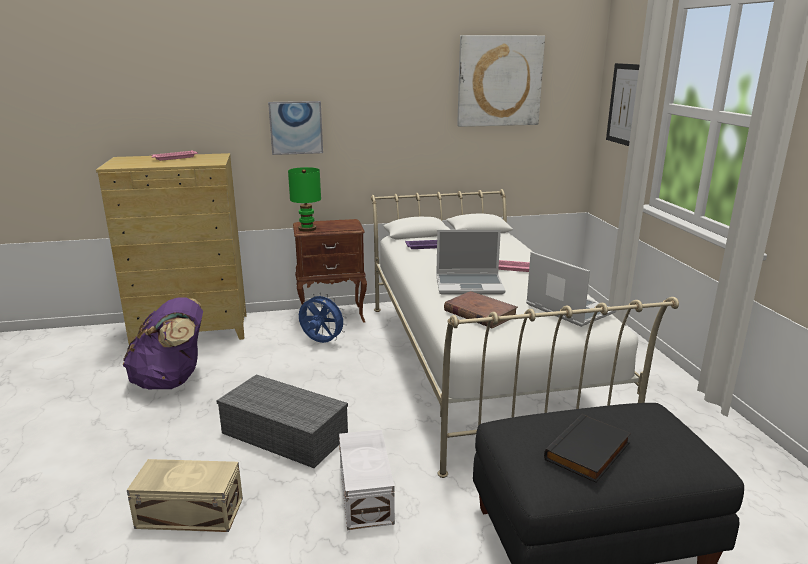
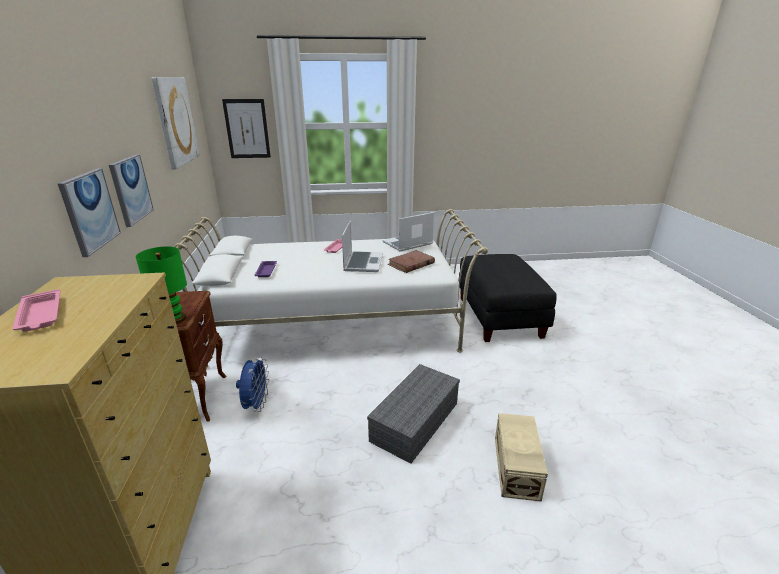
camera: 85 degrees left, 5 degrees up
(172, 380) = (295, 531): purple backpack -> none
(321, 343) = (256, 405): blue fan -> blue fan turned 150 degrees clockwise
(364, 126) = (131, 189): none -> picture
(367, 493) = (480, 380): white storage box -> none
(589, 452) = (517, 271): black book -> none

